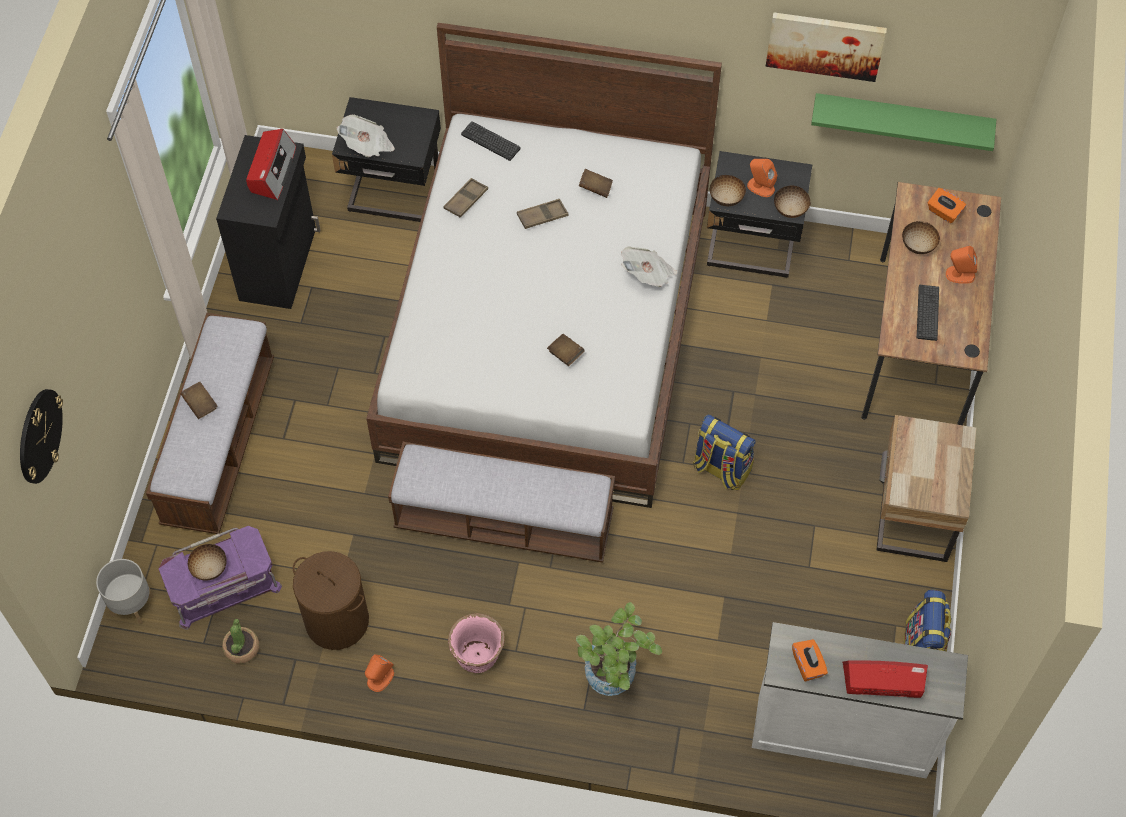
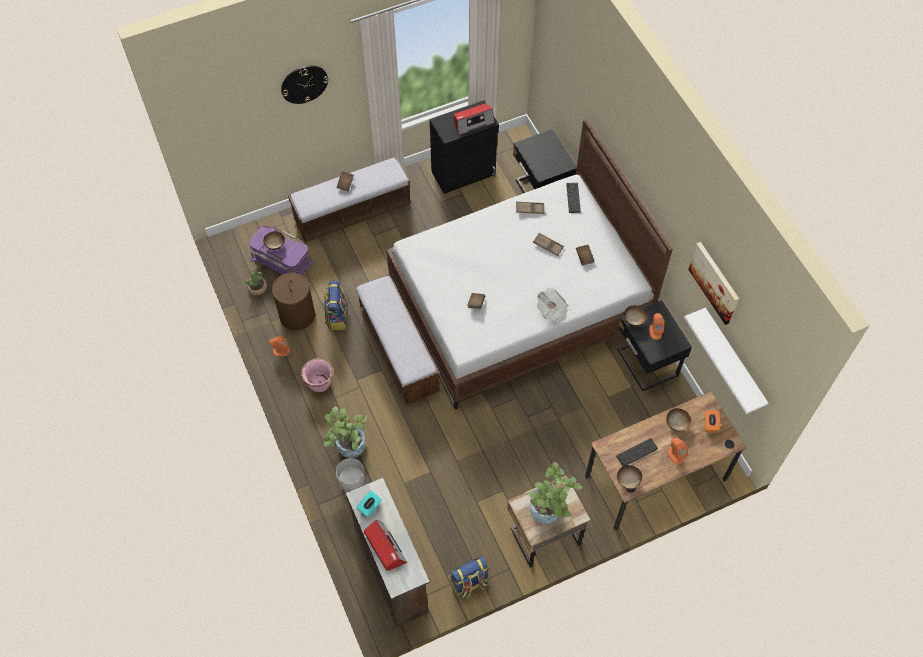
camera: 55 degrees right, 0 degrees up
(39, 436) = (224, 113): wall clock -> wall clock (304, 84)
(132, 605) = (249, 234): grey planter -> grey planter (353, 486)
(367, 146) = (530, 153): newspaper -> none
(721, 469) = (501, 427): backpack -> backpack (337, 317)
(790, 210) = (652, 353): bowl -> bowl (627, 481)
(808, 665) = (369, 507): orange tissue box -> turquoise tissue box
(840, 733) = (392, 571): white dresser -> brown dresser
(902, 119) = (733, 360): green shelf -> white shelf
(935, 467) = (549, 512): none -> potted plant

